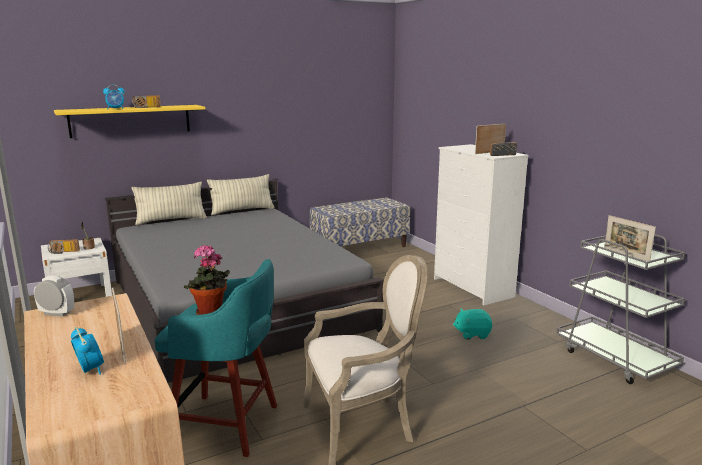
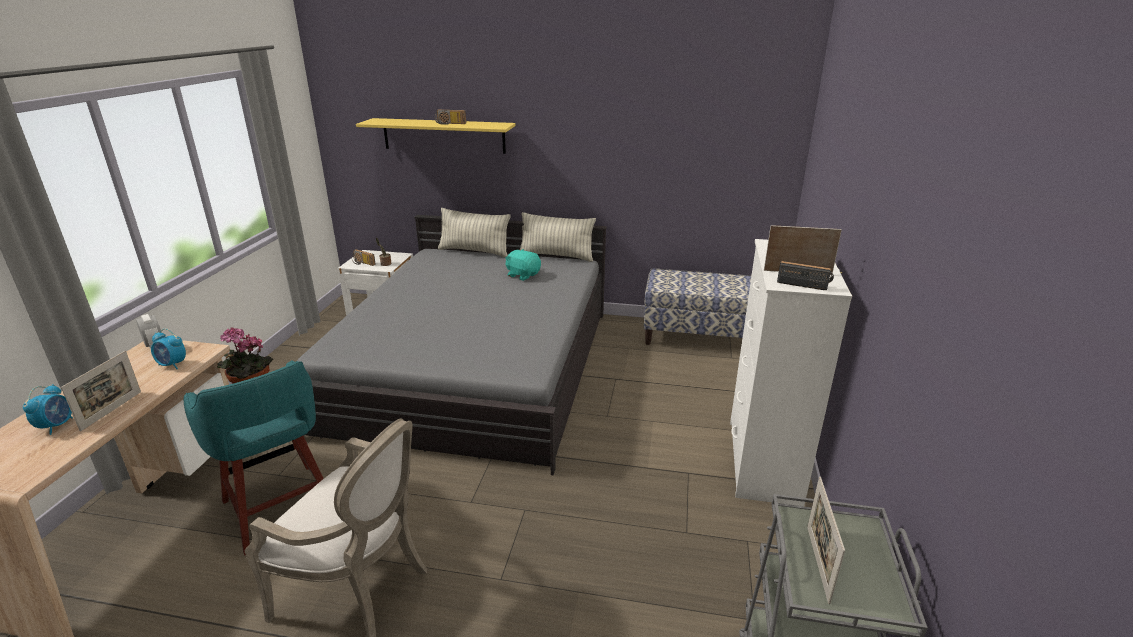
camera: 40 degrees right, 10 degrees up
(115, 108) = (417, 123): alarm clock -> alarm clock (172, 365)
(472, 334) = (651, 535): turquoise plush toy -> turquoise plush toy (523, 275)

